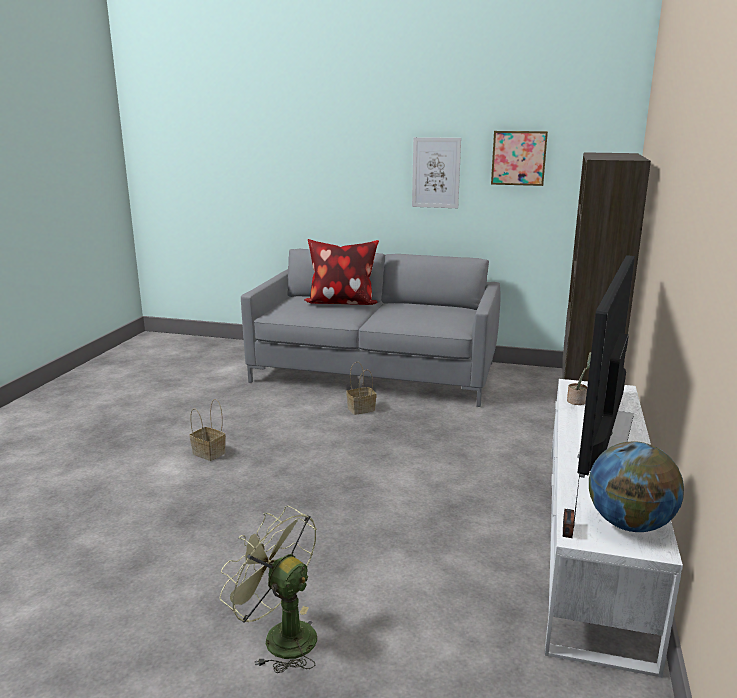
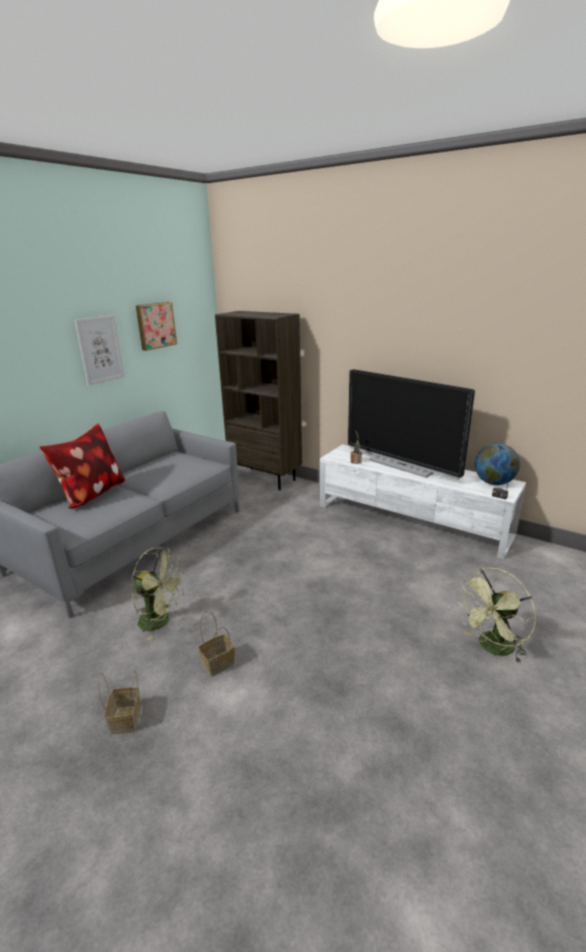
camera: 70 degrees left, 5 degrees up
(257, 416) = (160, 621): none -> green fan
(360, 409) = (199, 561): basket -> basket (126, 720)

